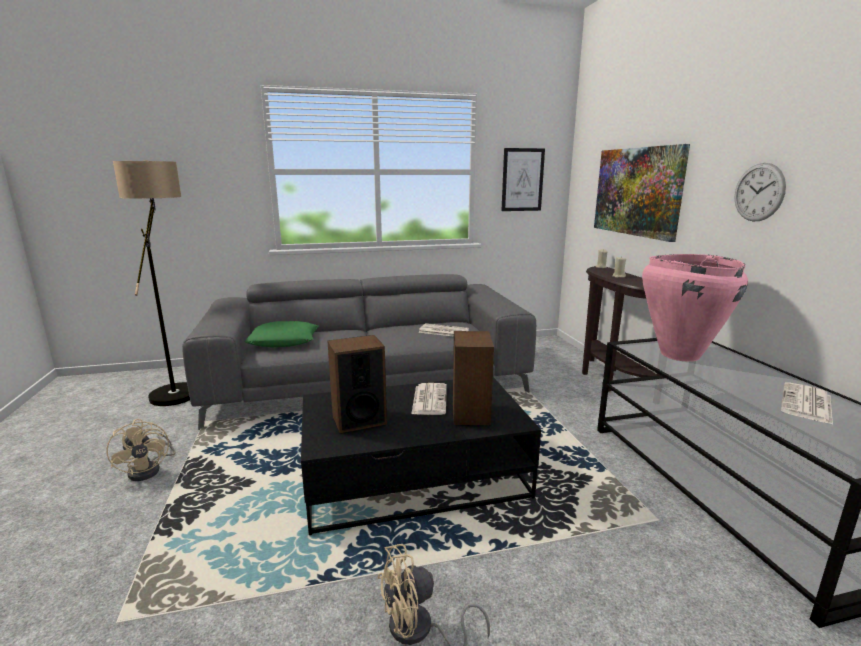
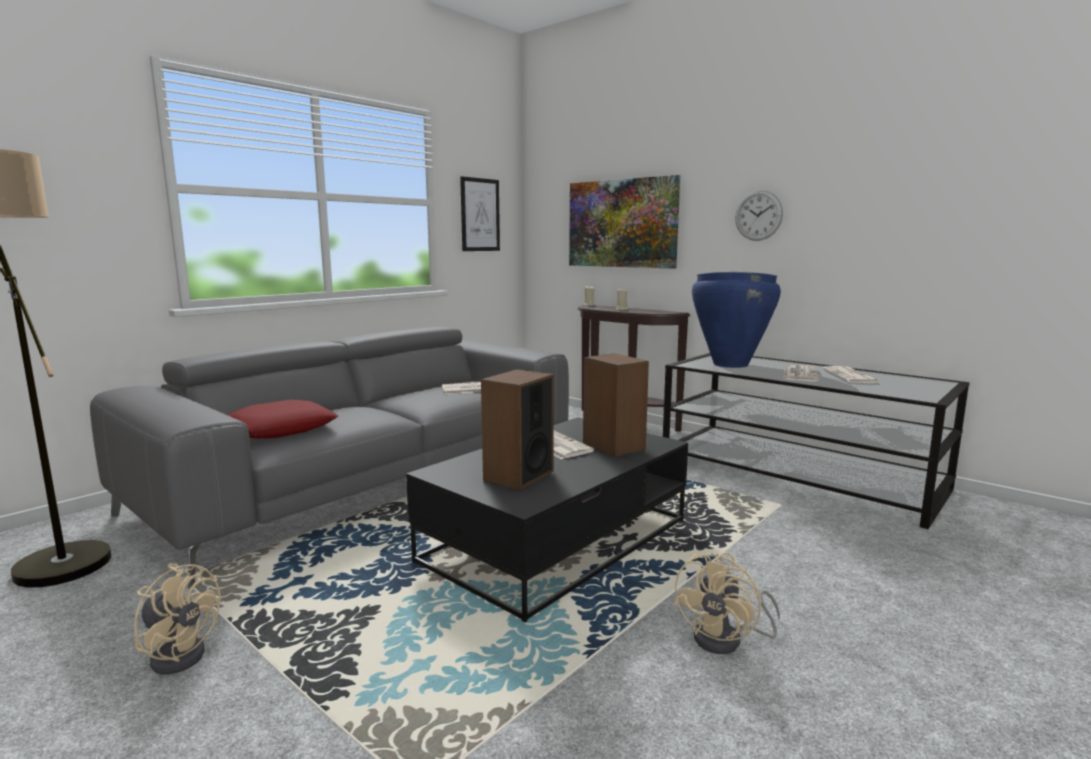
camera: 35 degrees left, 5 degrees down
(284, 340) = (280, 429): green pillow -> red pillow
(680, 354) = (730, 364): pink vase -> blue vase
(739, 386) = (800, 374): none -> newspaper

